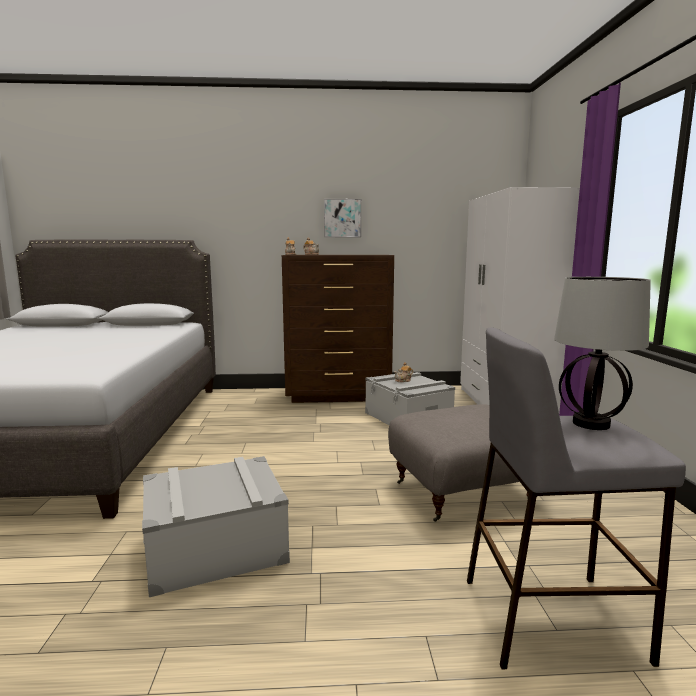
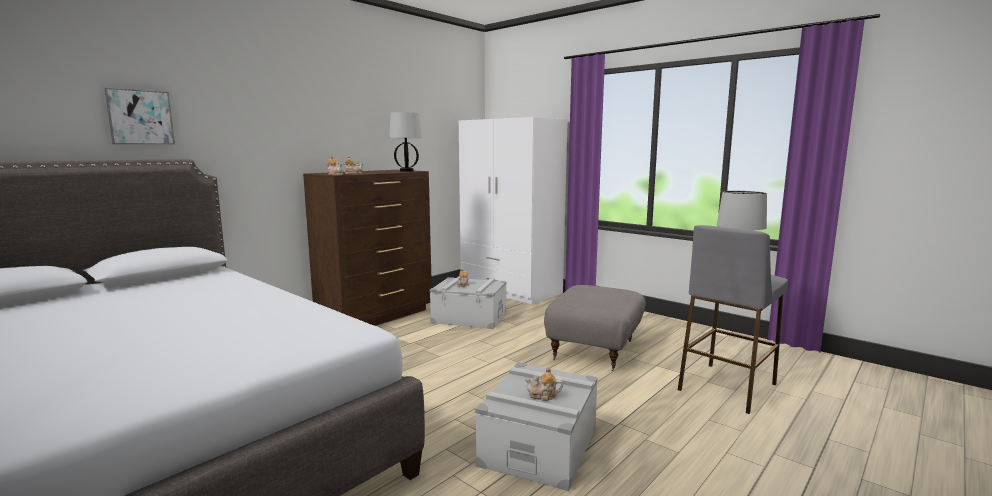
camera: 45 degrees left, 0 degrees up
(203, 491) = (543, 396): none -> teapot
(342, 218) = (354, 133): picture -> picture (140, 117)
(375, 254) = (407, 171): none -> table lamp

